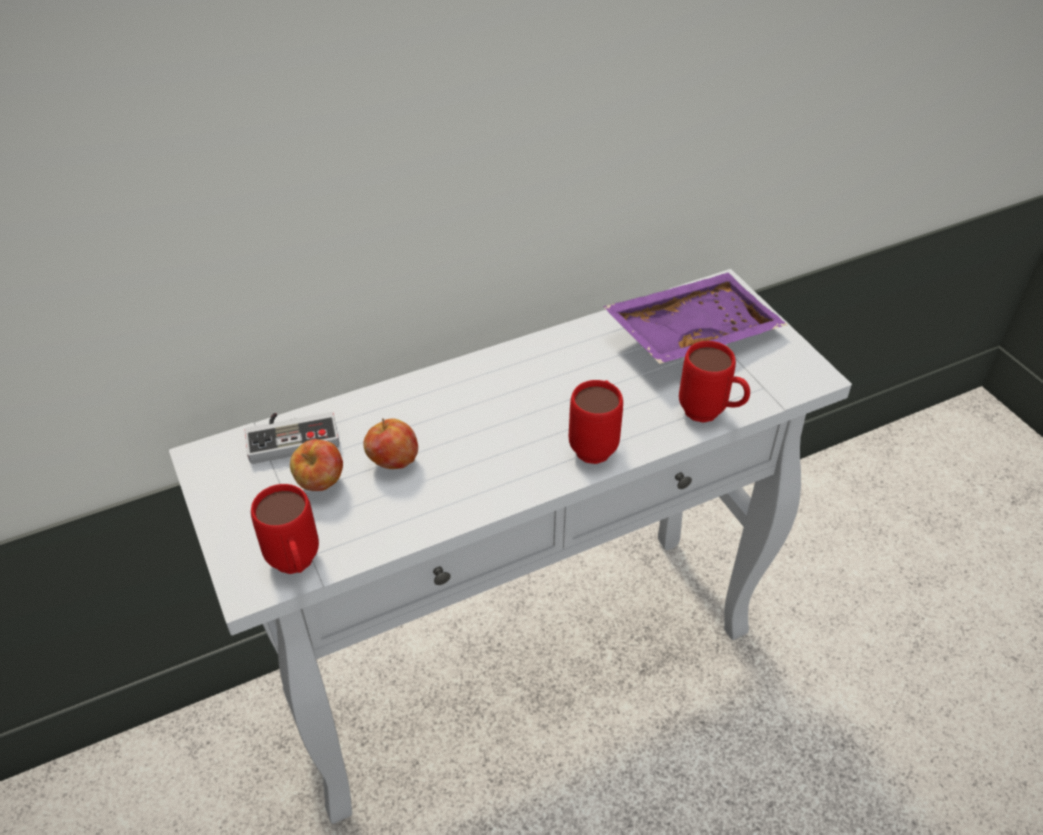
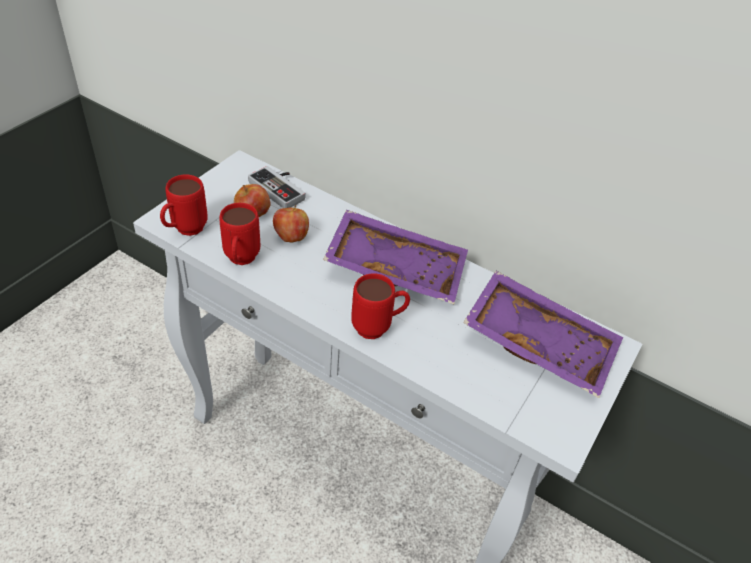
camera: 55 degrees right, 0 degrees up
(514, 390) = (396, 267): none -> purple tray
(710, 415) = (459, 384): red mug -> red mug (240, 262)

